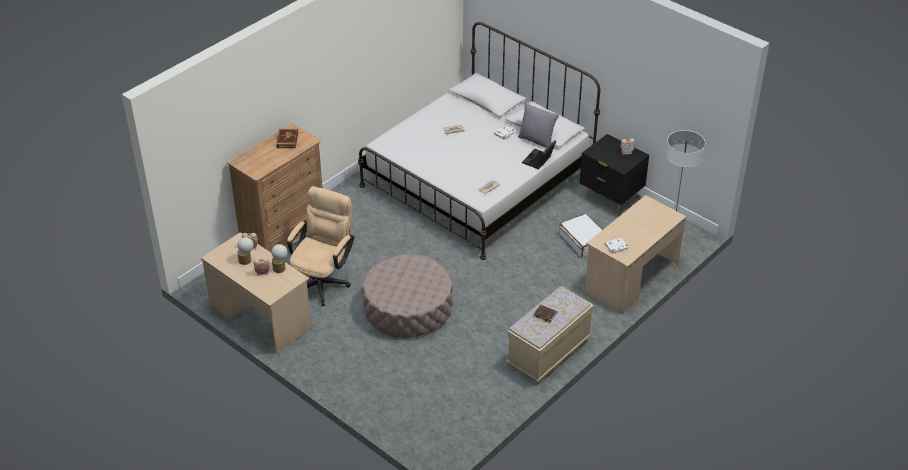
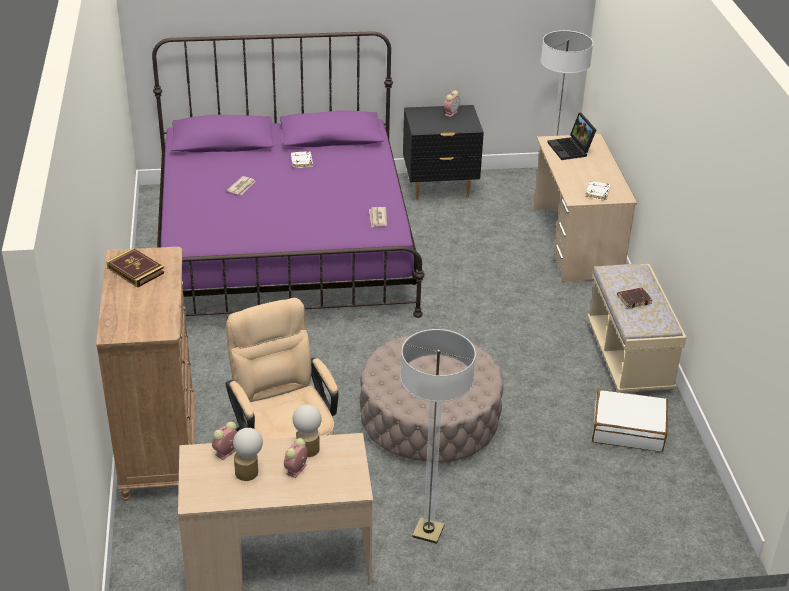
camera: 50 degrees left, 5 degrees down
(328, 353) = (428, 531): none -> floor lamp
(477, 180) = (283, 247): white bed -> purple bed
(537, 141) = (346, 150): grey pillow -> none
(539, 161) = (380, 166): laptop -> laptop (571, 149)
(583, 241) = (480, 238): white suitcase -> white suitcase (628, 429)

